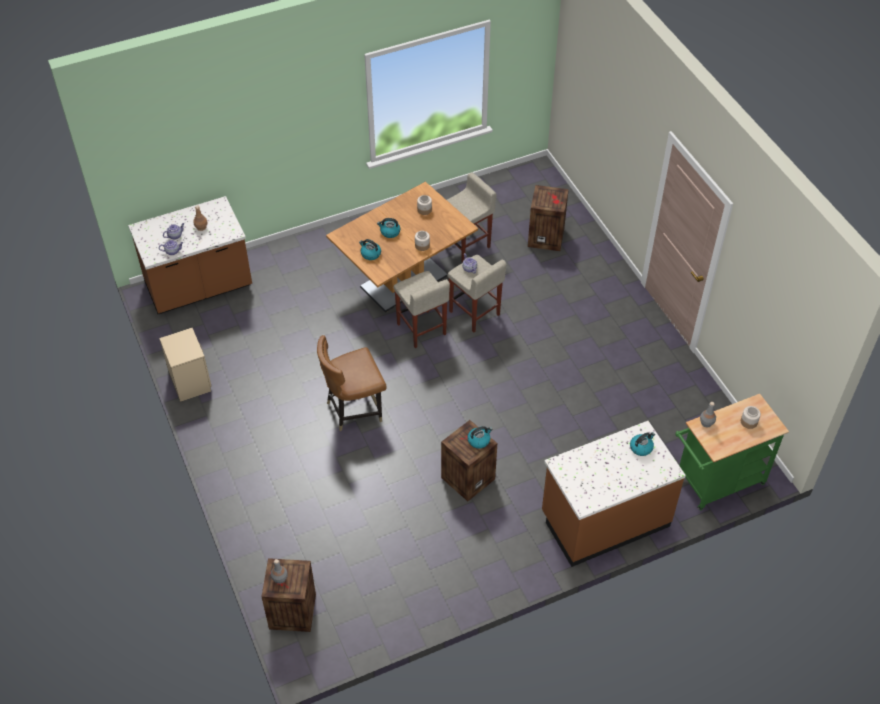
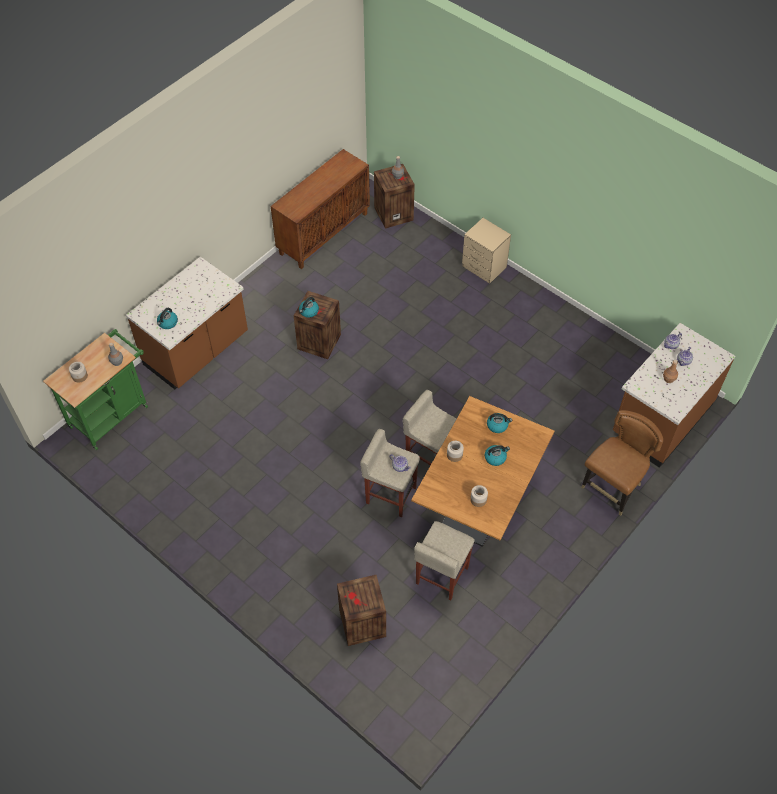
camera: 155 degrees right, 5 degrees up
(190, 381) = (592, 333): beige nightstand -> beige nightstand (484, 268)
(354, 409) = (443, 361): brown chair -> brown chair (612, 488)
(393, 618) = (323, 233): none -> brown cabinet

